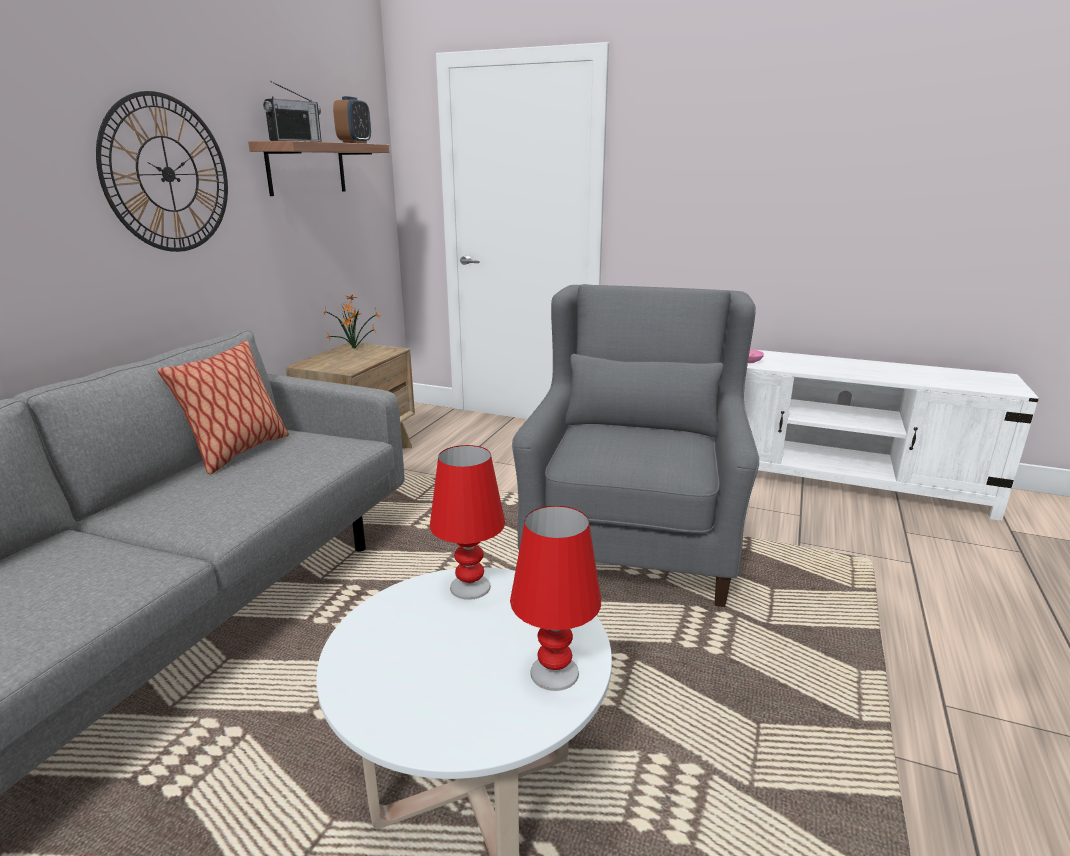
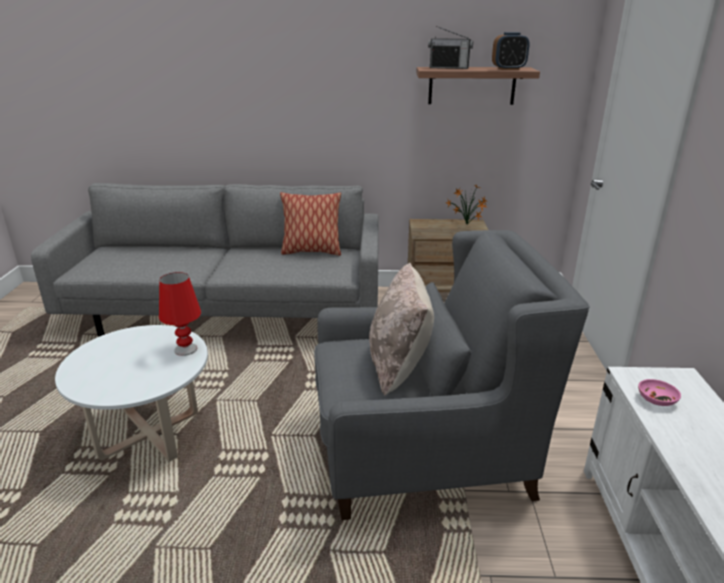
camera: 70 degrees right, 5 degrees up
(168, 174) = (348, 87): wall clock -> none
(554, 673) = (114, 388): red table lamp -> none
(640, 436) = (398, 366): none -> beige pillow

